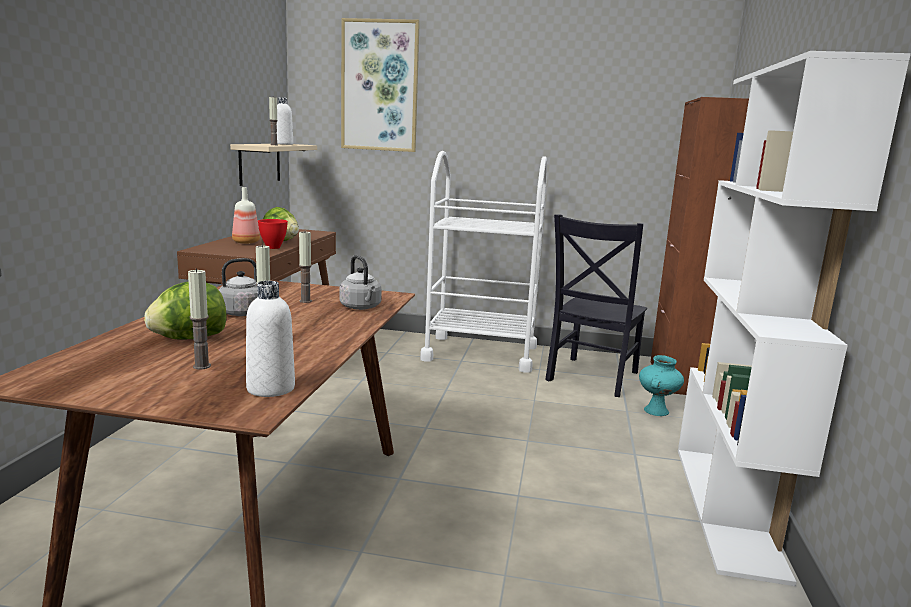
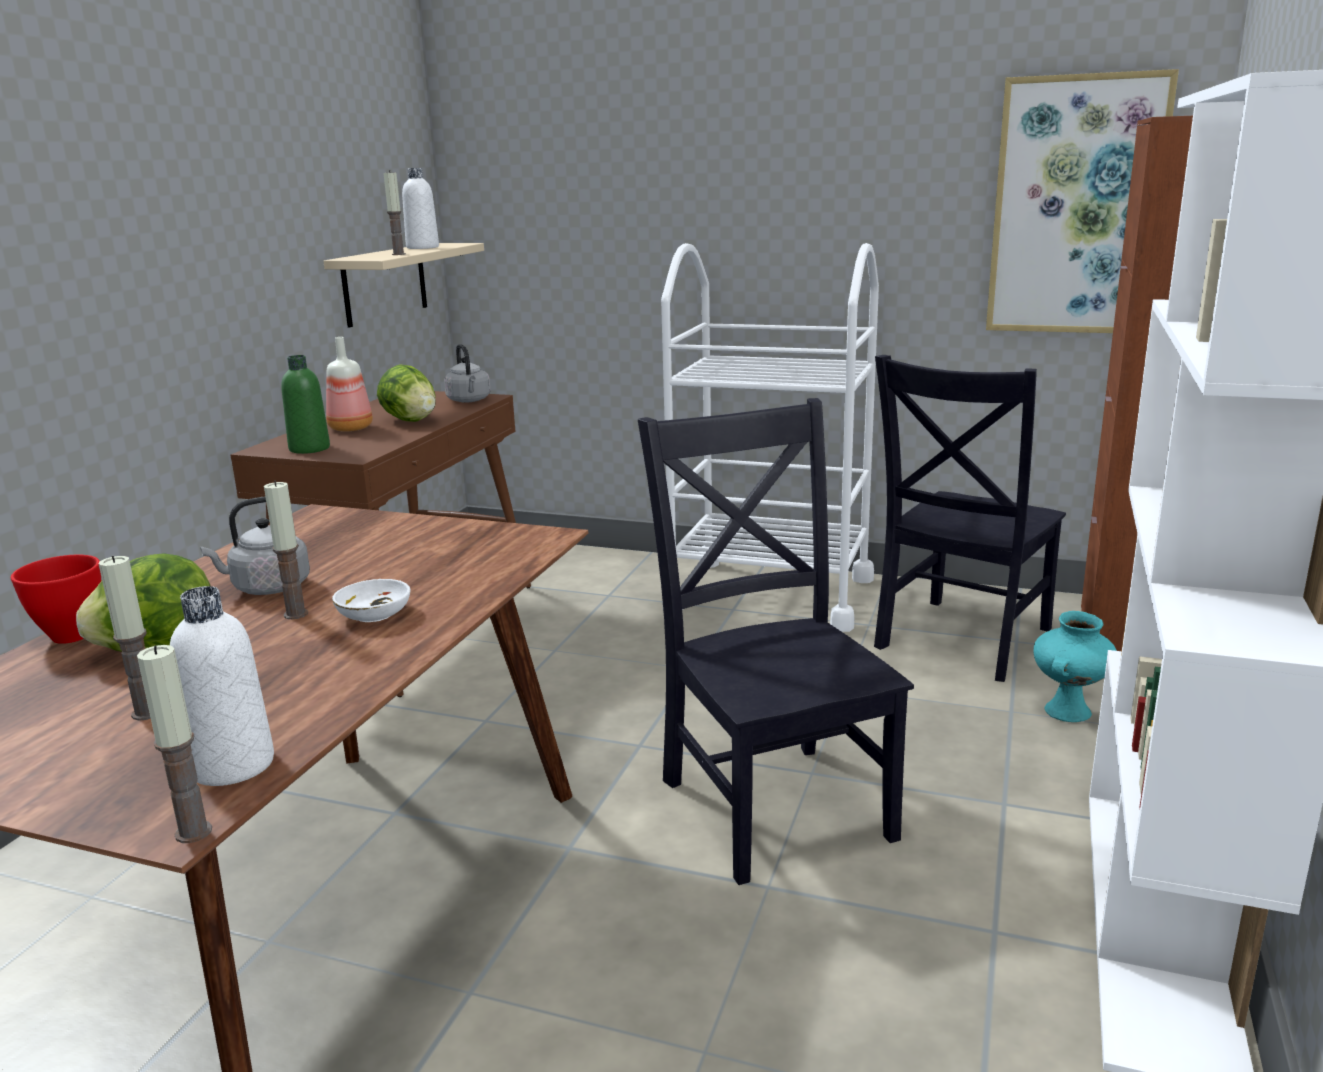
camera: 10 degrees right, 5 degrees up
(226, 250) = (309, 449): none -> green bottle
(273, 247) = (388, 438): red bowl -> red bowl (70, 637)
(305, 301) = (390, 555): candle -> candle (193, 832)
(312, 326) = (373, 614): none -> white bowl
(361, 307) = (478, 567): grey kettle -> grey kettle (469, 400)
(380, 86) = (582, 131): picture -> picture (1076, 207)
(510, 455) = (773, 802): none -> black chair

